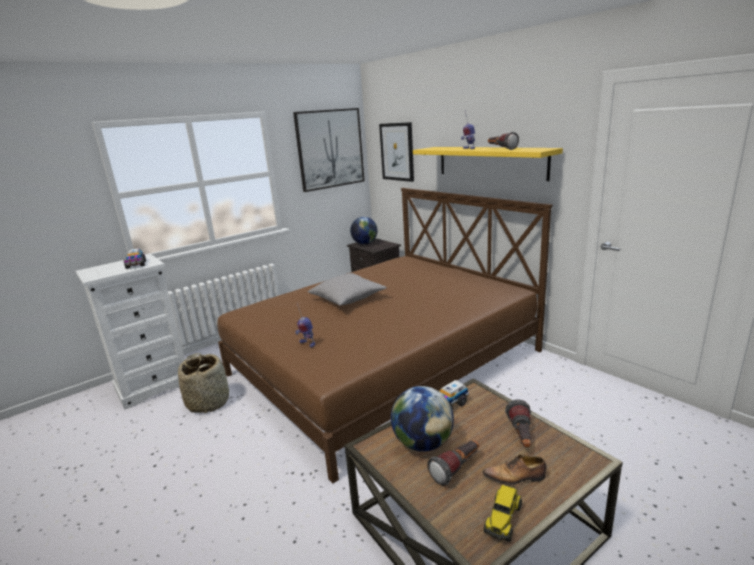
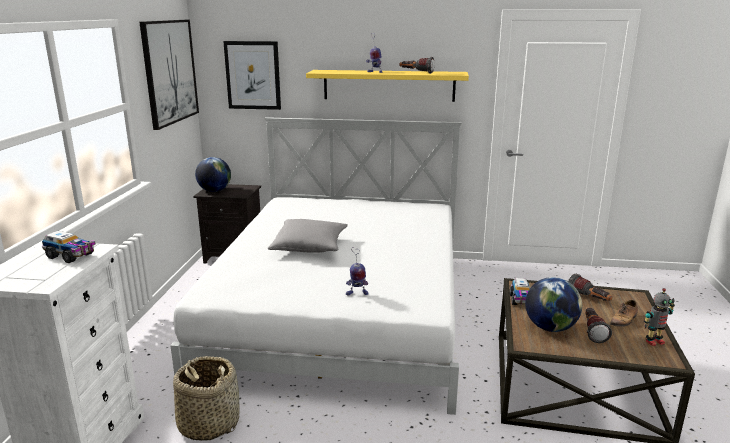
camera: 45 degrees left, 0 degrees up
(382, 362) = (341, 311): brown bed -> white bed
(503, 519) = (654, 341): toy truck -> toy robot

